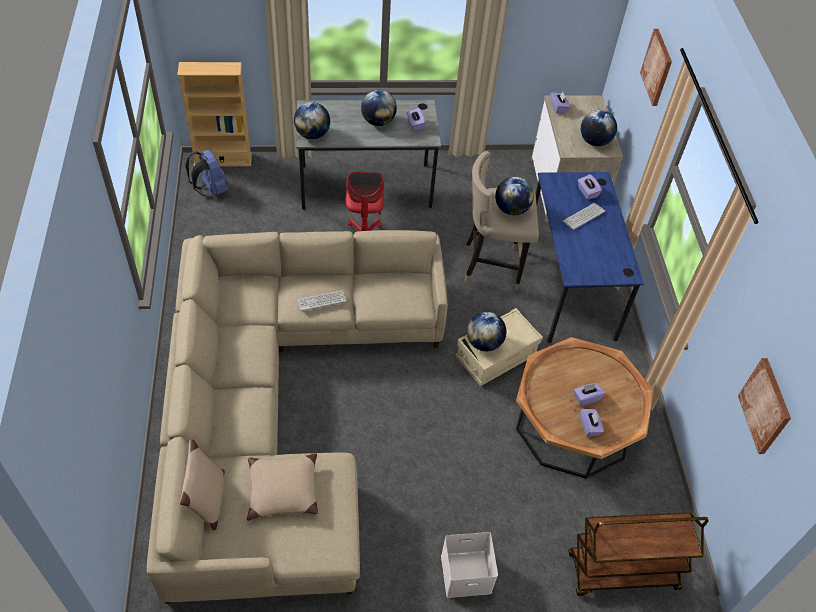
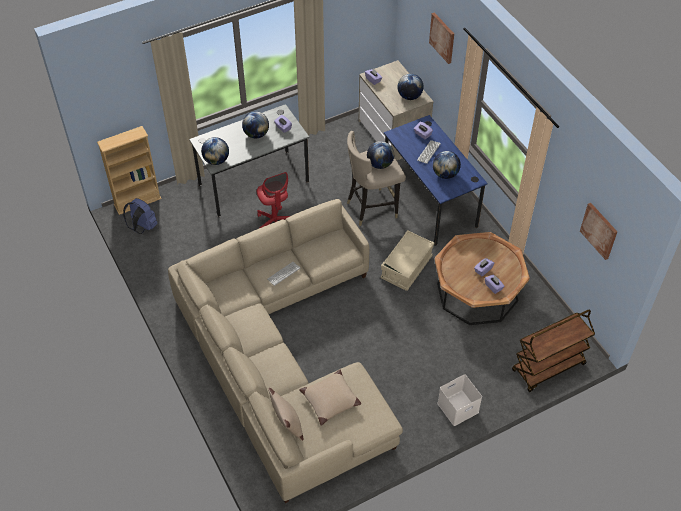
camera: 20 degrees left, 0 degrees up
(484, 343) = (399, 261): globe -> globe (445, 174)

